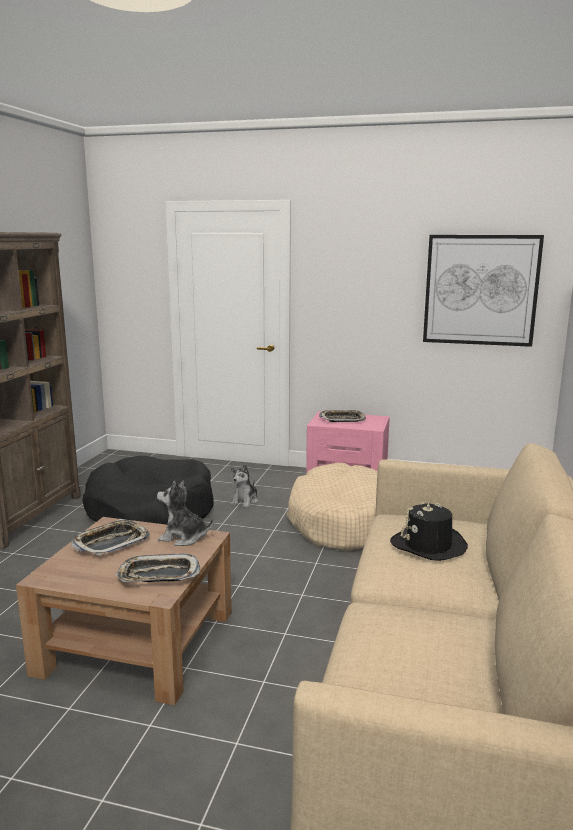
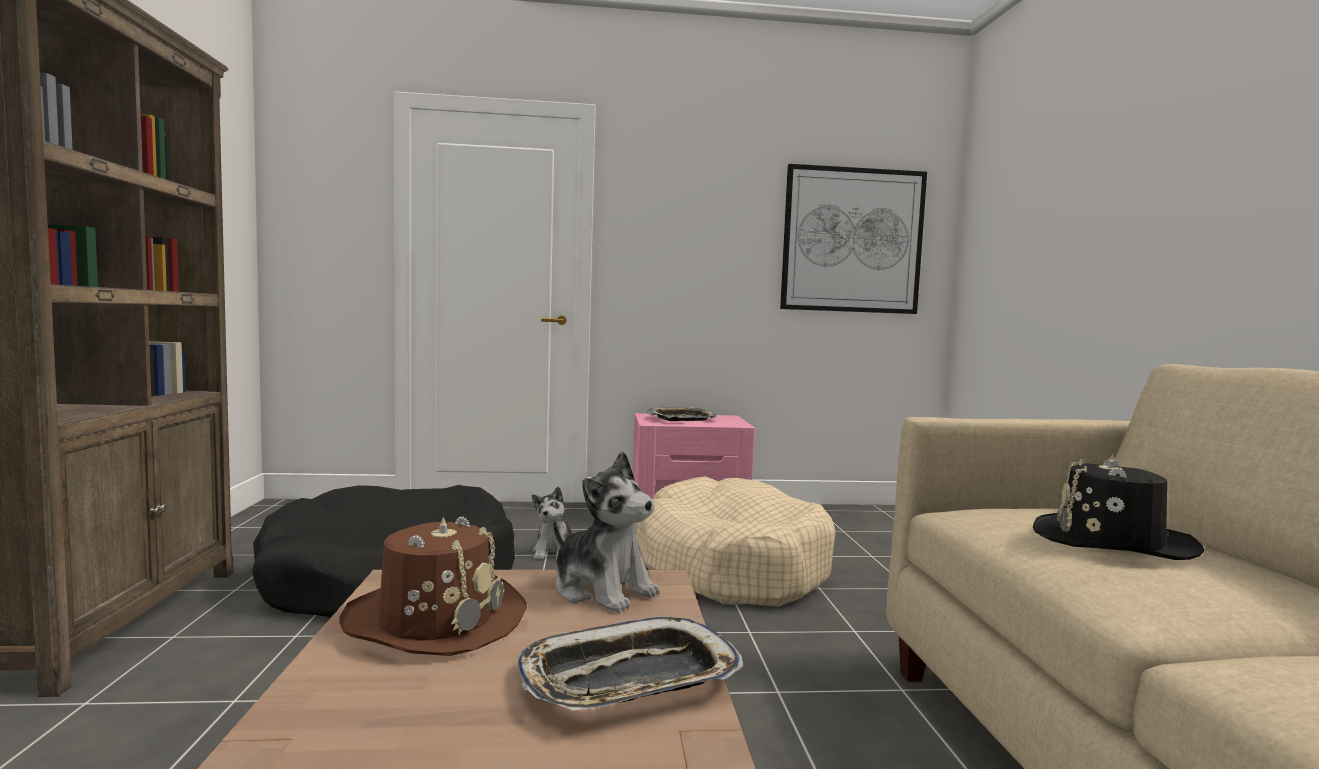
camera: 20 degrees left, 10 degrees down
(111, 542) = (436, 619): tray -> brown hat
(183, 537) = (602, 589): plush toy -> plush toy turned 135 degrees counterclockwise

